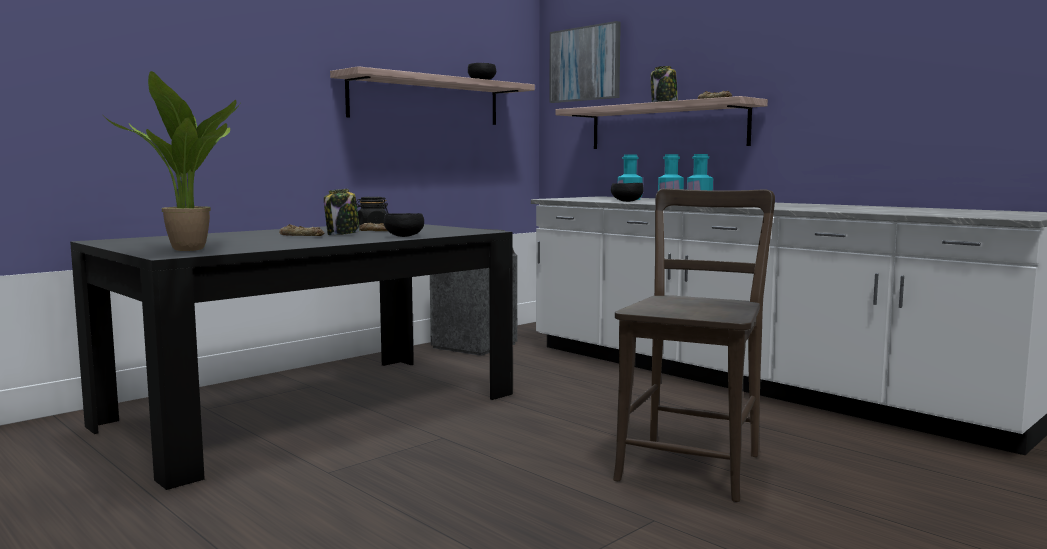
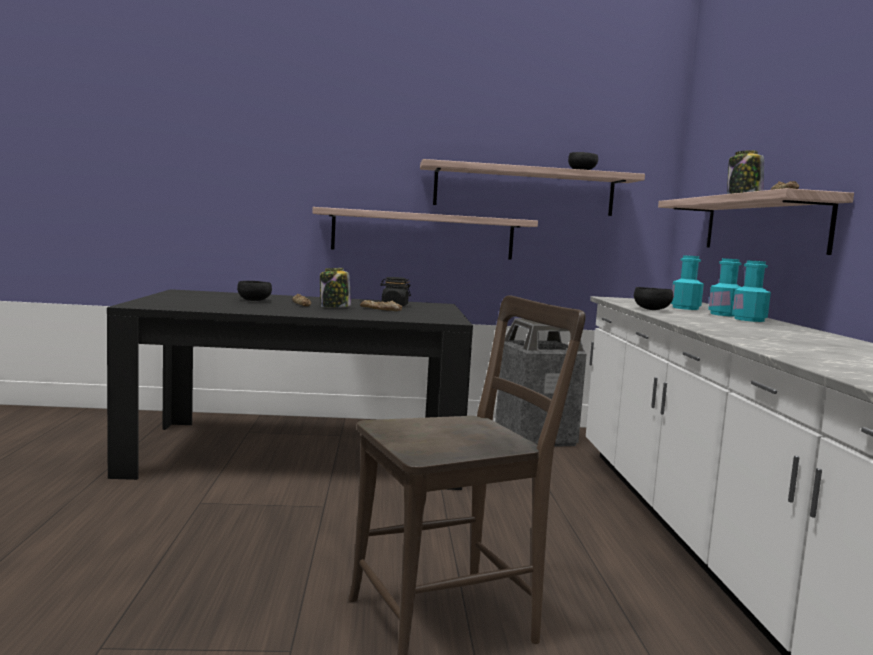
camera: 40 degrees right, 0 degrees up
(193, 250) = (171, 304): potted plant -> none
(339, 150) = (423, 234): none -> shelf
(403, 236) = (357, 315): black bowl -> black bowl (254, 300)
(585, 64) = (711, 150): picture -> none

